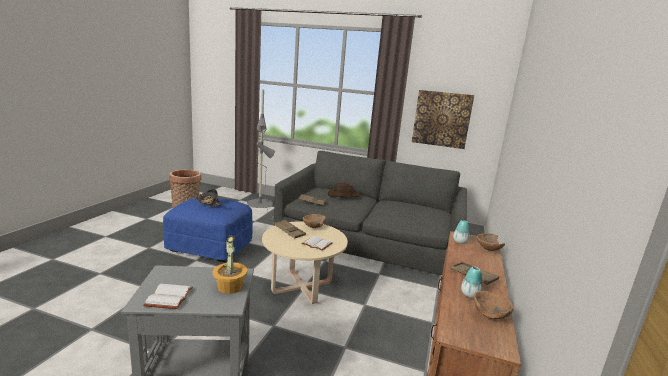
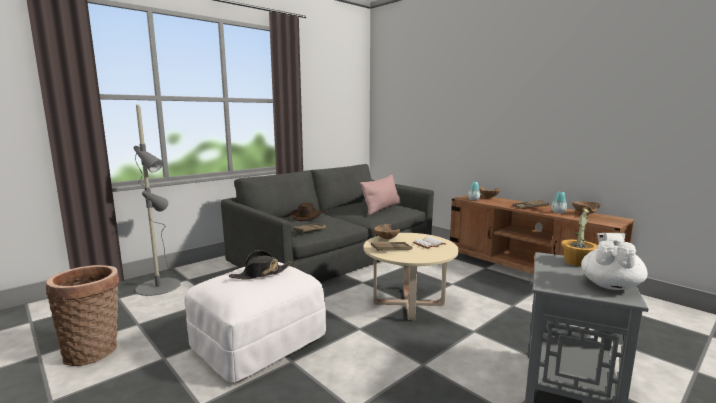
camera: 60 degrees left, 5 degrees down
(170, 298) = (610, 285): white book -> white teapot
(210, 246) = (259, 343): blue ottoman -> white ottoman
(413, 216) = (382, 208): none -> pink pillow
(441, 119) = (328, 120): picture -> none

